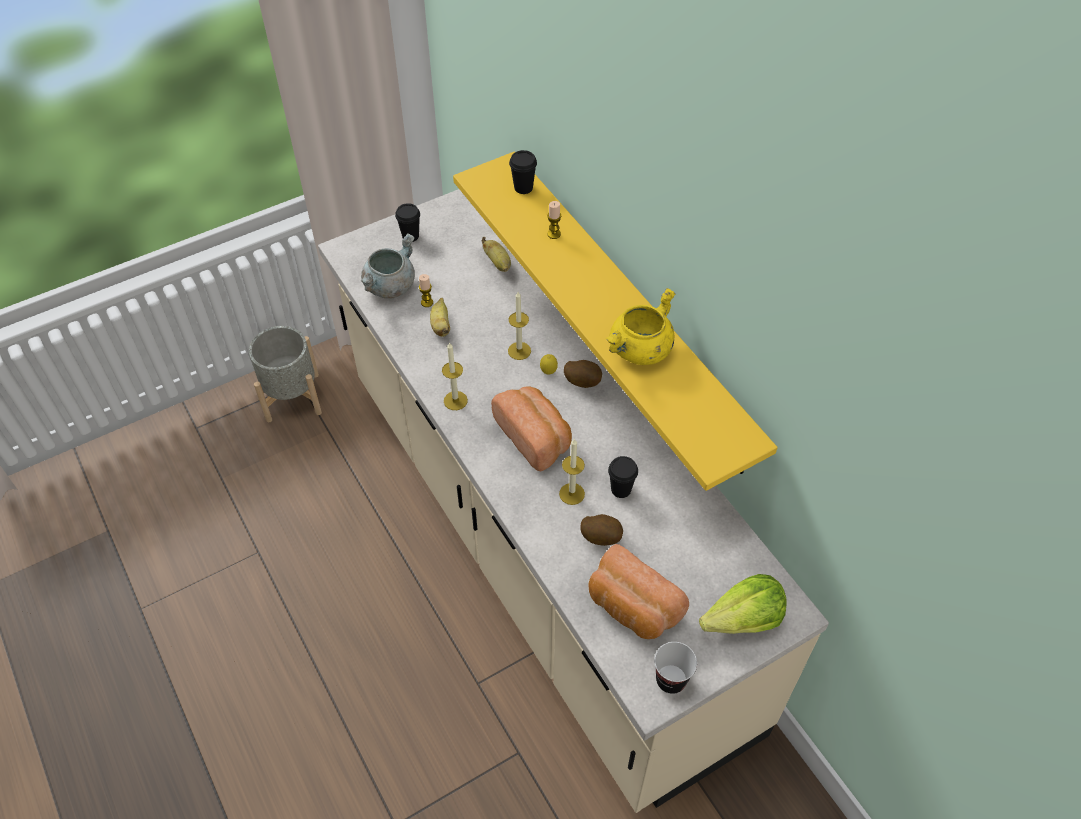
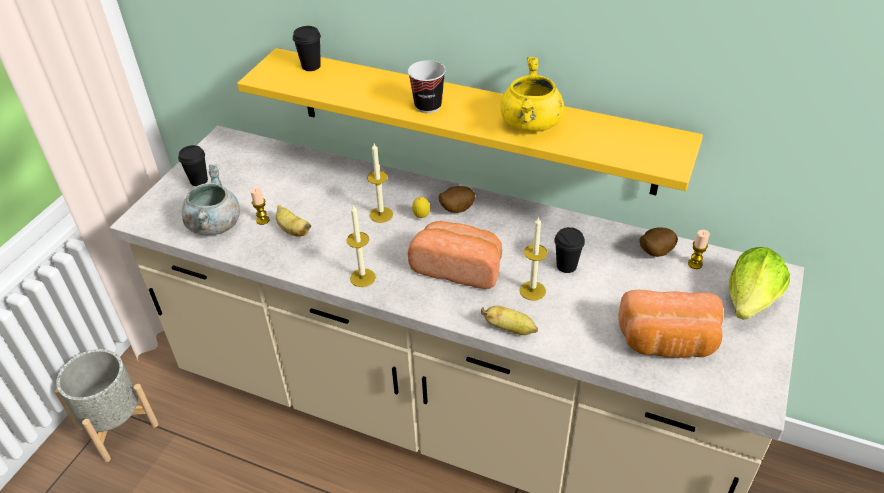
camera: 35 degrees left, 10 degrees down
(498, 263) = (300, 164): banana -> banana (510, 329)
(554, 234) = (372, 84): candle -> candle (695, 264)
(601, 537) = (589, 308): potato -> potato (654, 252)
(671, 680) = (754, 376): cup -> cup (428, 106)

